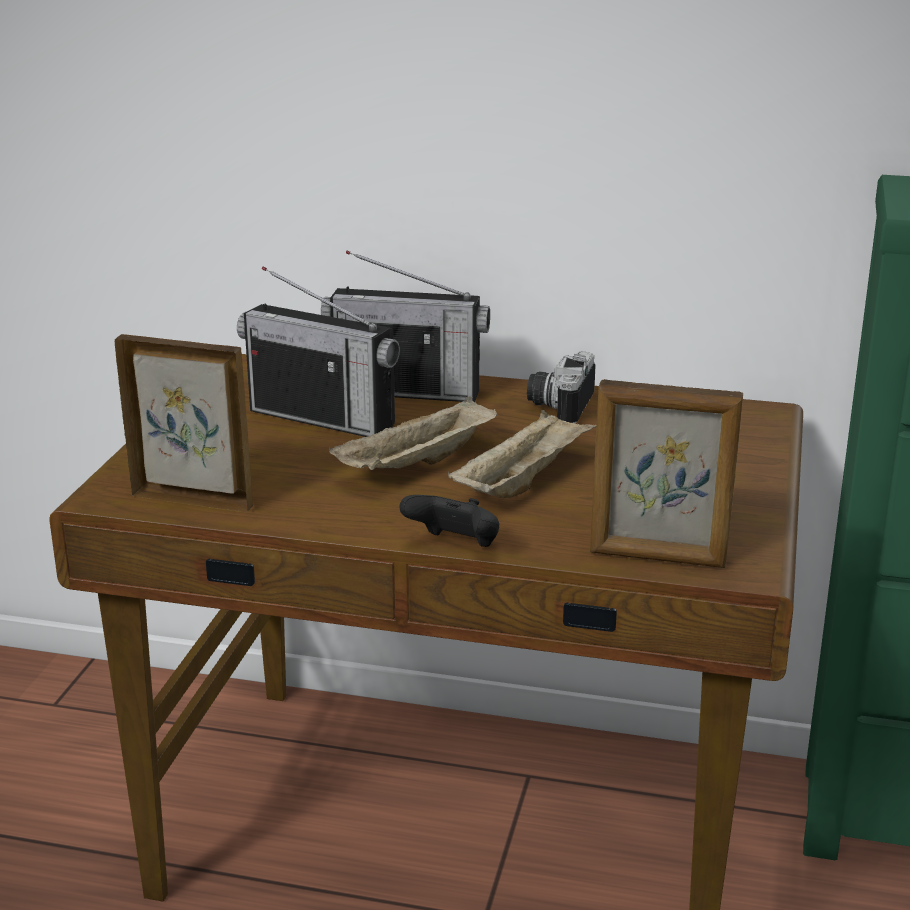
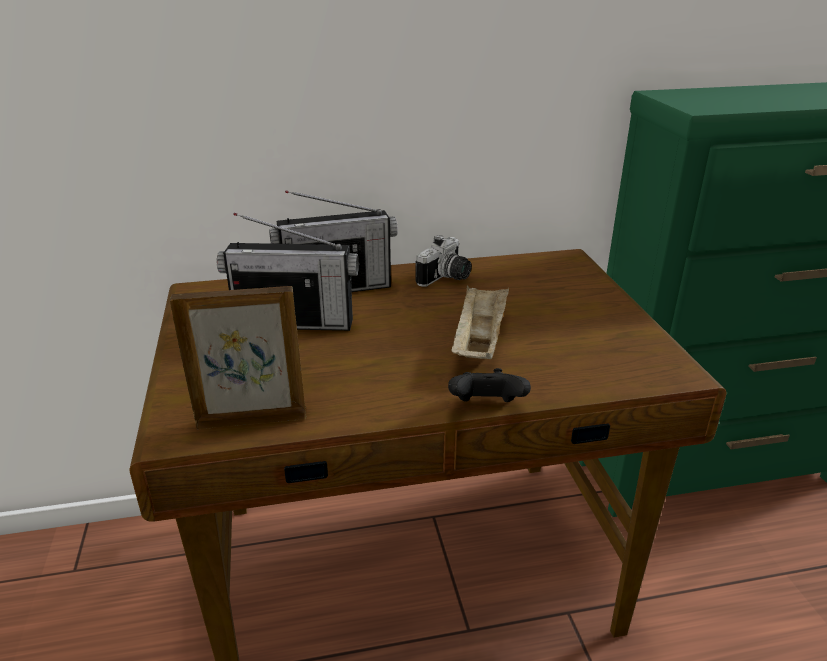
camera: 25 degrees left, 5 degrees up
(416, 465) = (397, 345): beige tray -> none
(558, 406) = (447, 278): camera -> camera turned 135 degrees counterclockwise
(658, 558) = (622, 379): picture frame -> none

